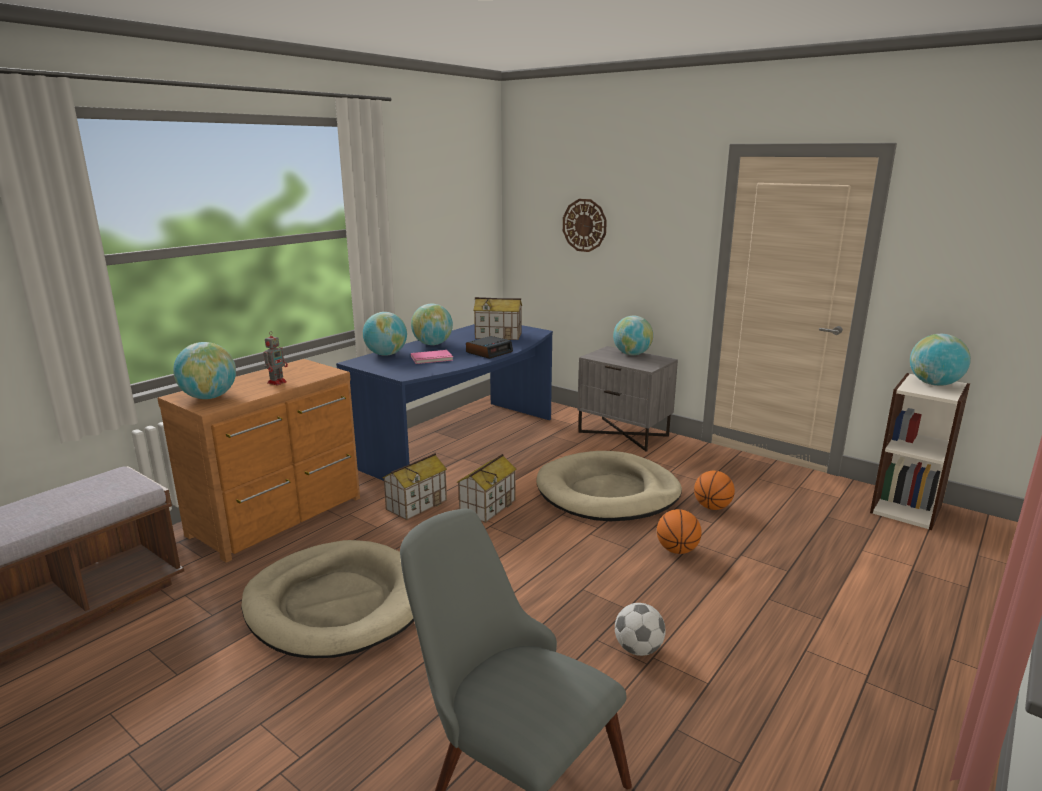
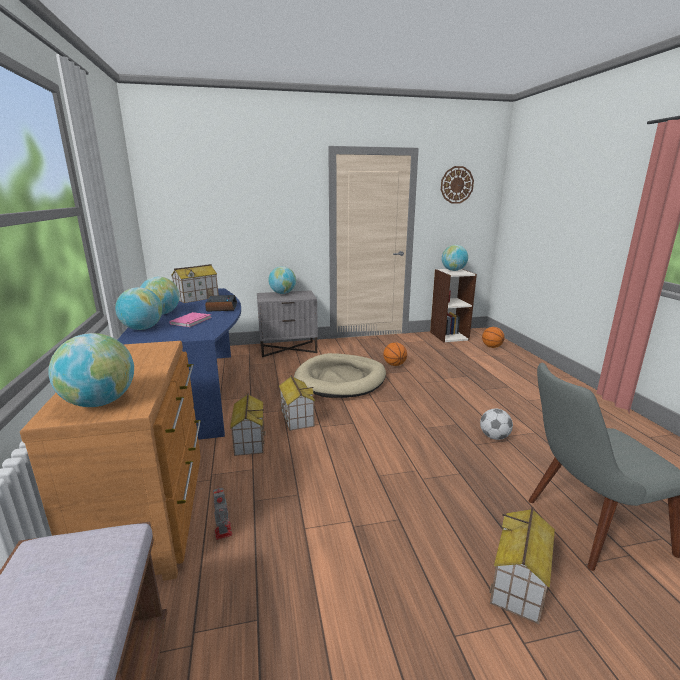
camera: 50 degrees left, 0 degrees up
(277, 382) = (137, 367): toy robot -> toy robot (223, 532)
(336, 604) = (332, 529): beige dog bed -> none
(358, 749) = (519, 584): none -> toy house
(584, 225) = (223, 206): wall clock -> wall clock (456, 185)
(677, 550) = (420, 389): basketball -> basketball (491, 347)

